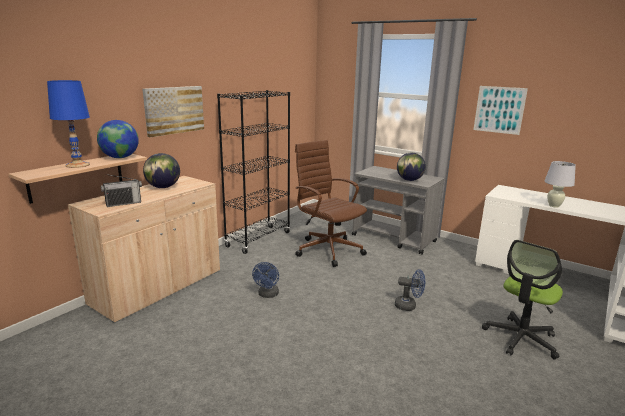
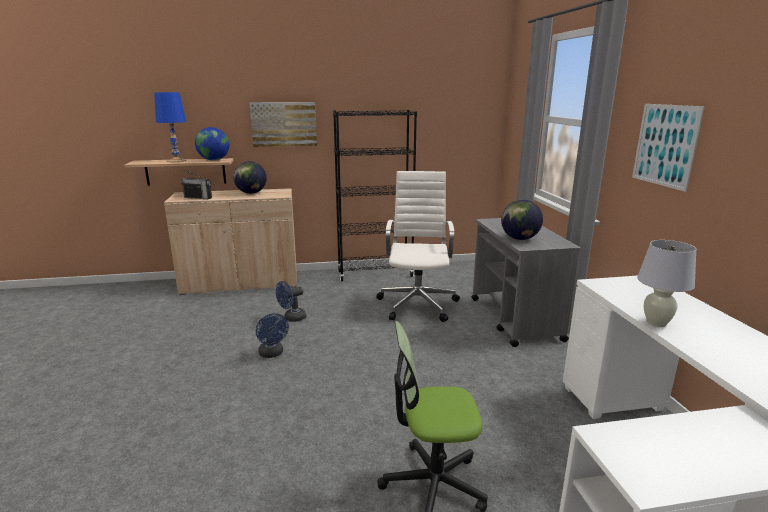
camera: 45 degrees right, 0 degrees up
(328, 249) = (418, 303): brown office chair -> white office chair
(409, 306) = (383, 384): blue fan -> blue fan (272, 354)

